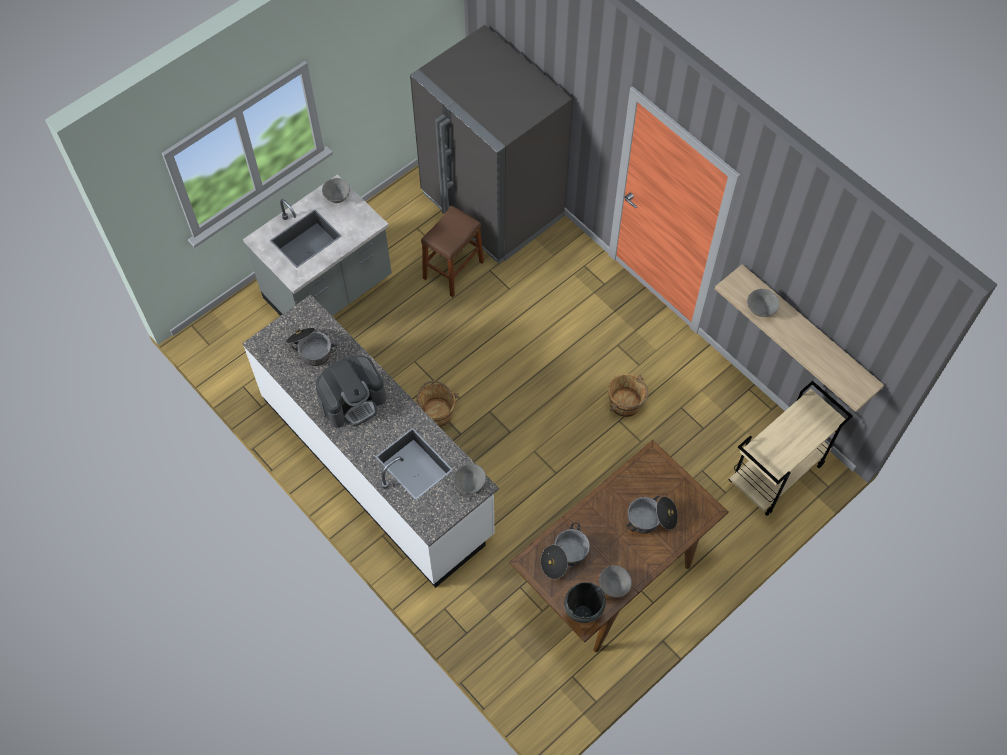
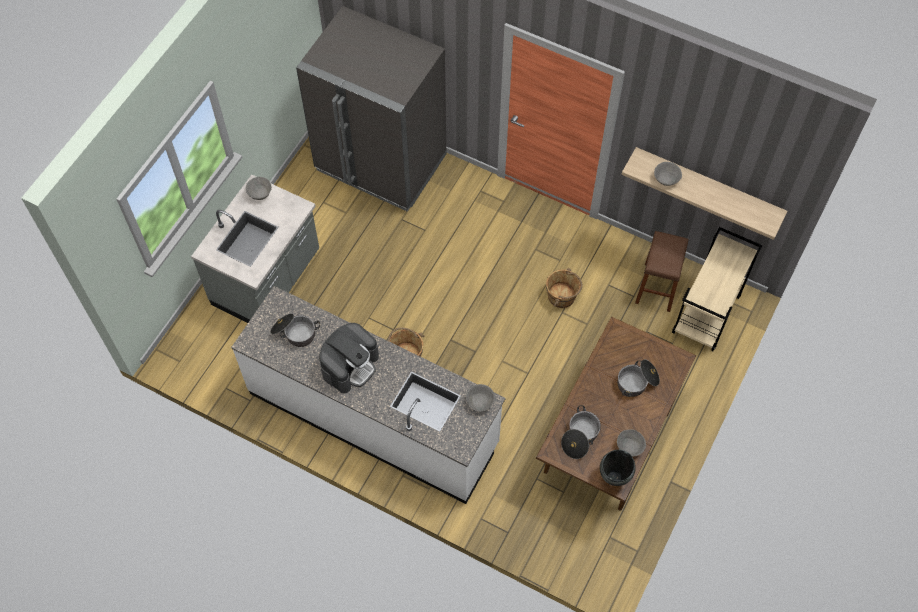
camera: 20 degrees left, 0 degrees up
(453, 270) = (370, 229): brown stool -> brown stool (657, 287)

